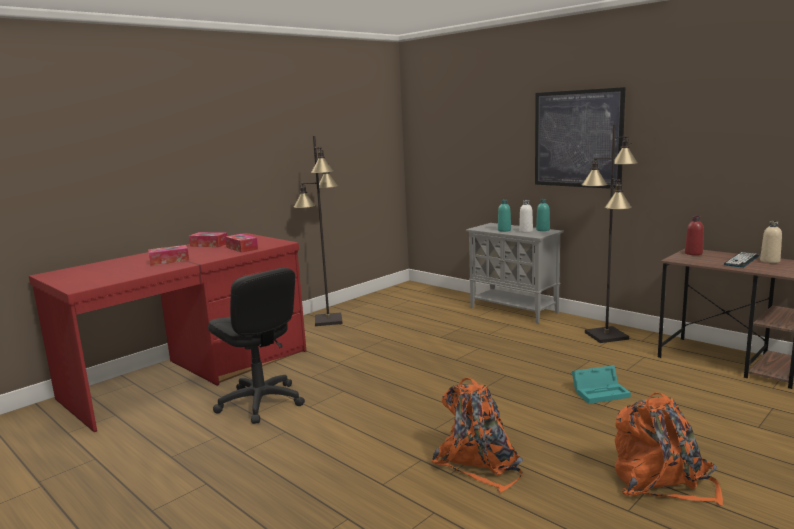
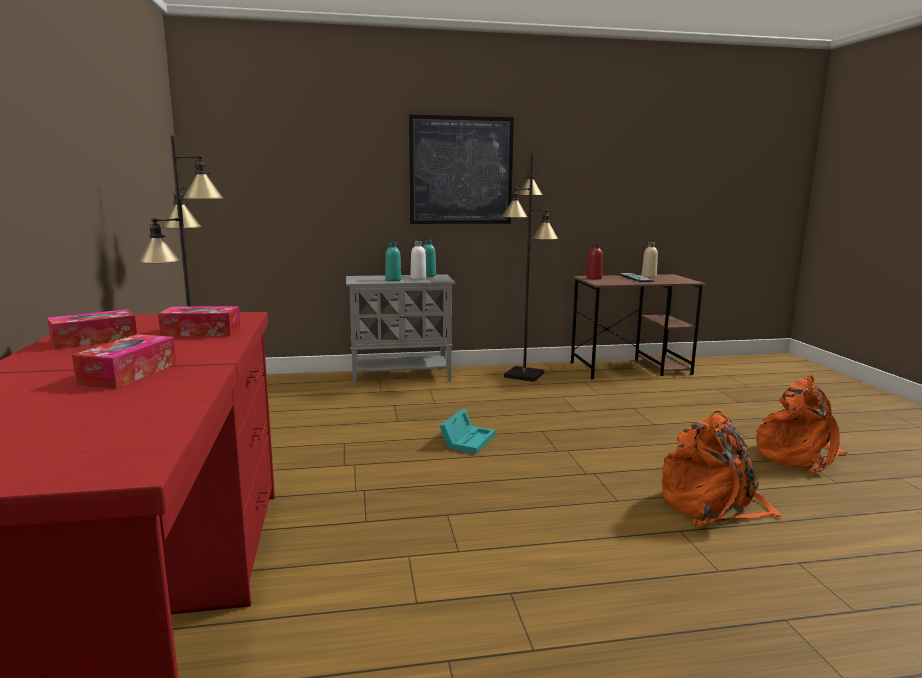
camera: 55 degrees left, 0 degrees up
(260, 402) = (385, 584): black office chair -> none
(601, 392) = (628, 416): turquoise storage box -> turquoise storage box (468, 440)

